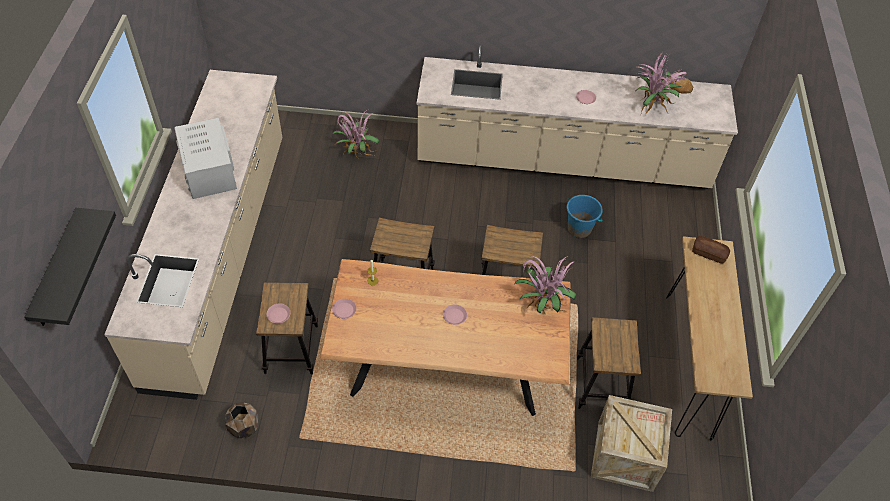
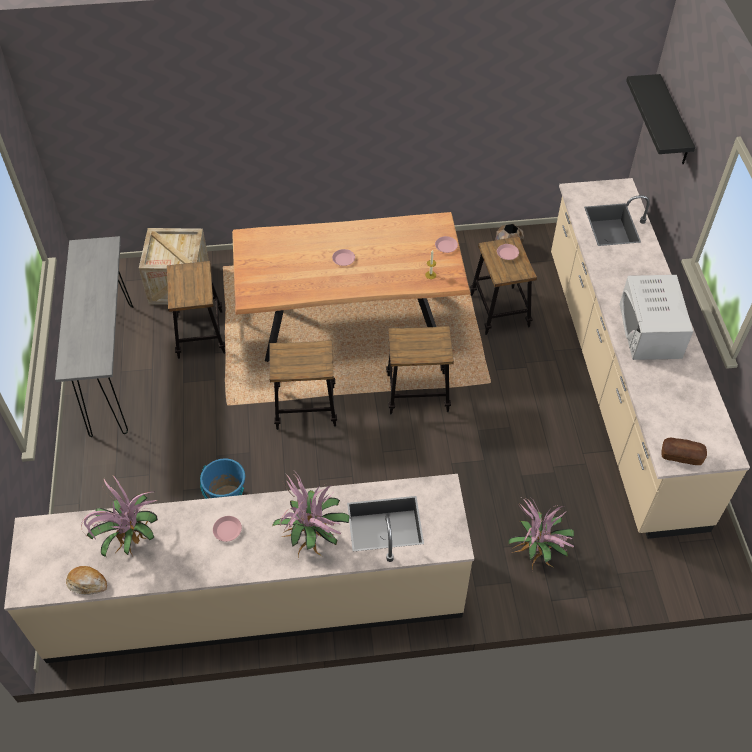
camera: 170 degrees right, 0 degrees up
(209, 170) = (650, 330): white microwave -> white microwave turned 150 degrees counterclockwise
(541, 303) = (263, 284): potted plant -> potted plant (312, 537)
(688, 364) = (112, 368): brown console table -> grey console table
(709, 254) = (85, 359): bread -> bread (681, 456)

